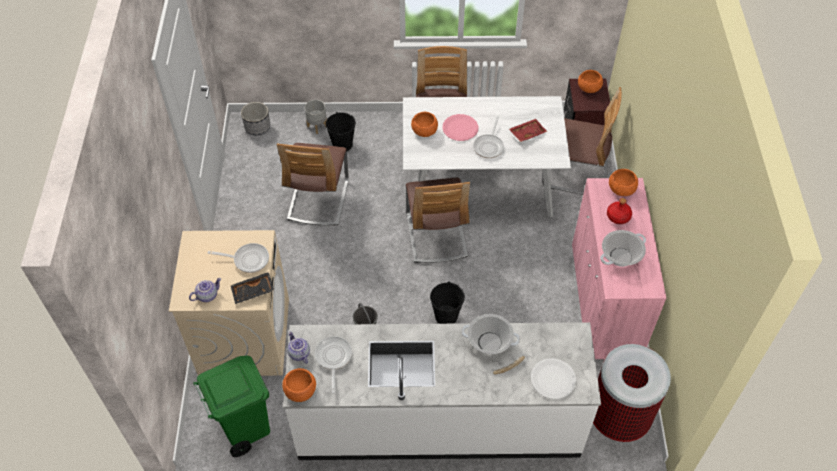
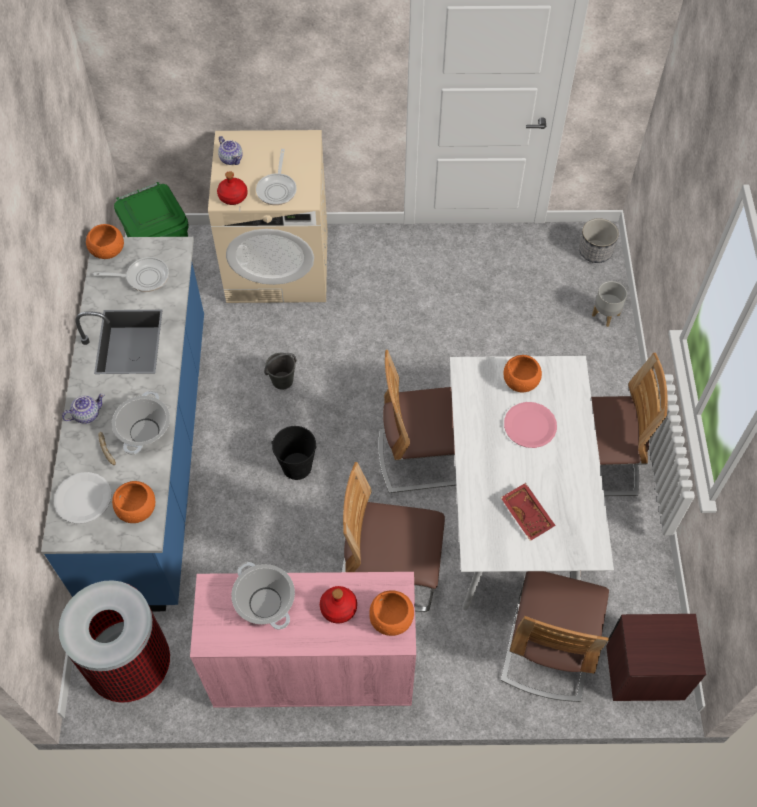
camera: 90 degrees right, 5 degrees up
(253, 292) = (233, 197): black tray -> red bottle
(298, 353) = (154, 246): teapot -> teapot (87, 414)
(318, 199) = (478, 323): chair -> chair (390, 572)
(342, 144) = (575, 345): black bucket -> none
(438, 421) = (152, 456): white counter -> blue counter
(489, 146) = (498, 462): frying pan -> none
(588, 88) = (676, 643): orange bowl -> orange bowl (137, 509)

